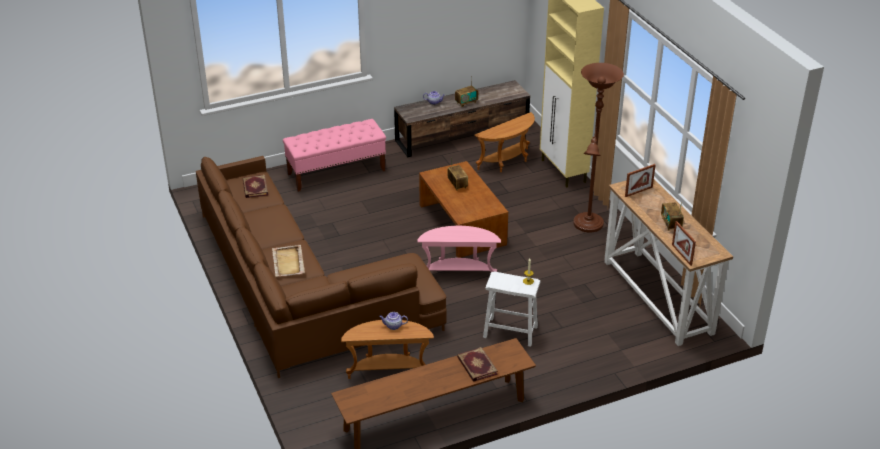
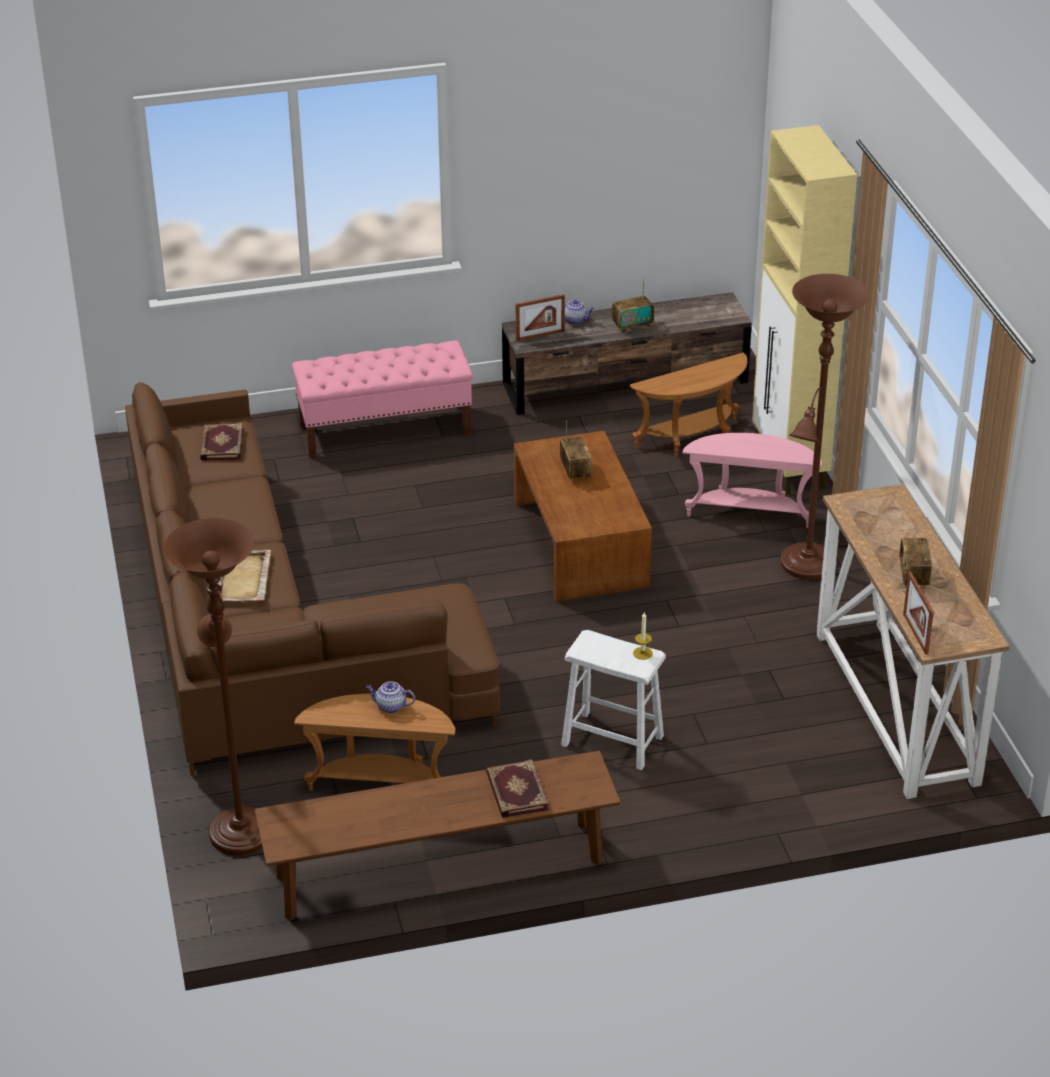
camera: 10 degrees right, 0 degrees up
(314, 404) = (239, 827): none -> brown floor lamp
(458, 272) = (550, 627): pink side table -> pink side table (749, 512)
(638, 192) = (873, 513): picture frame -> picture frame (540, 335)

